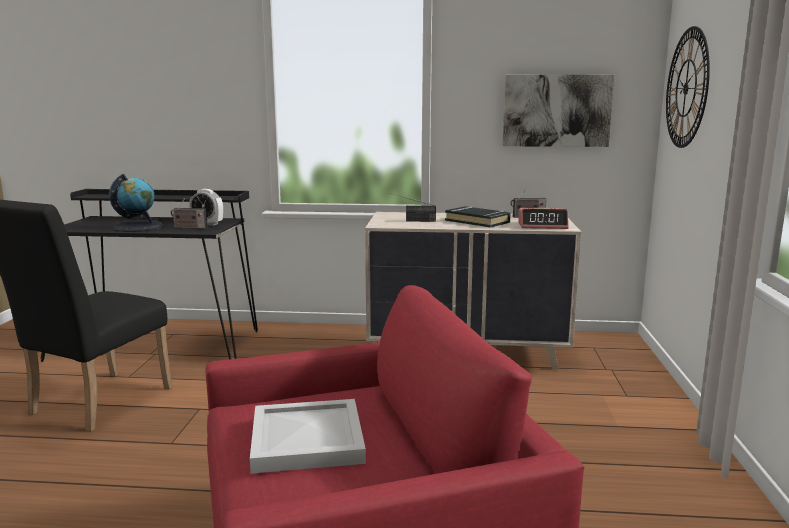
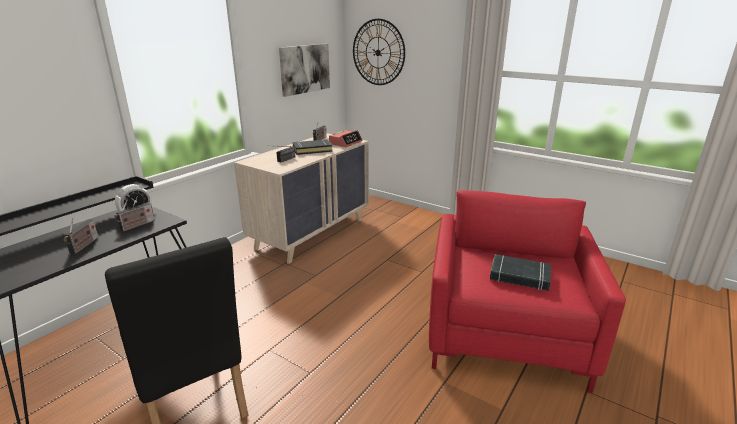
camera: 60 degrees left, 10 degrees up
(138, 227) = (83, 246): globe -> radio
(305, 440) = (519, 276): white tray -> black book

